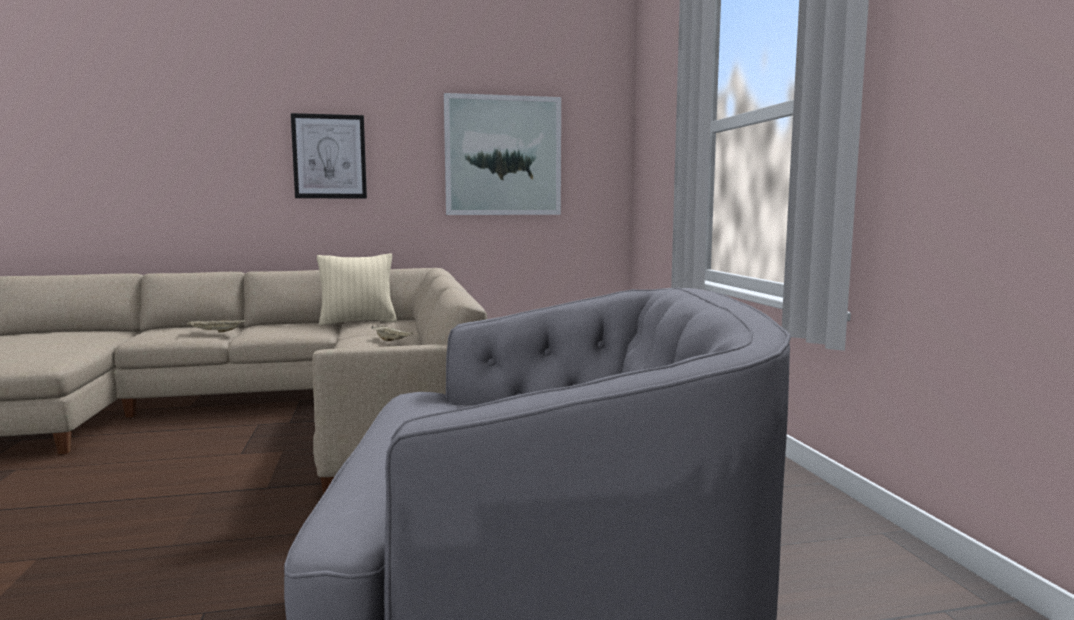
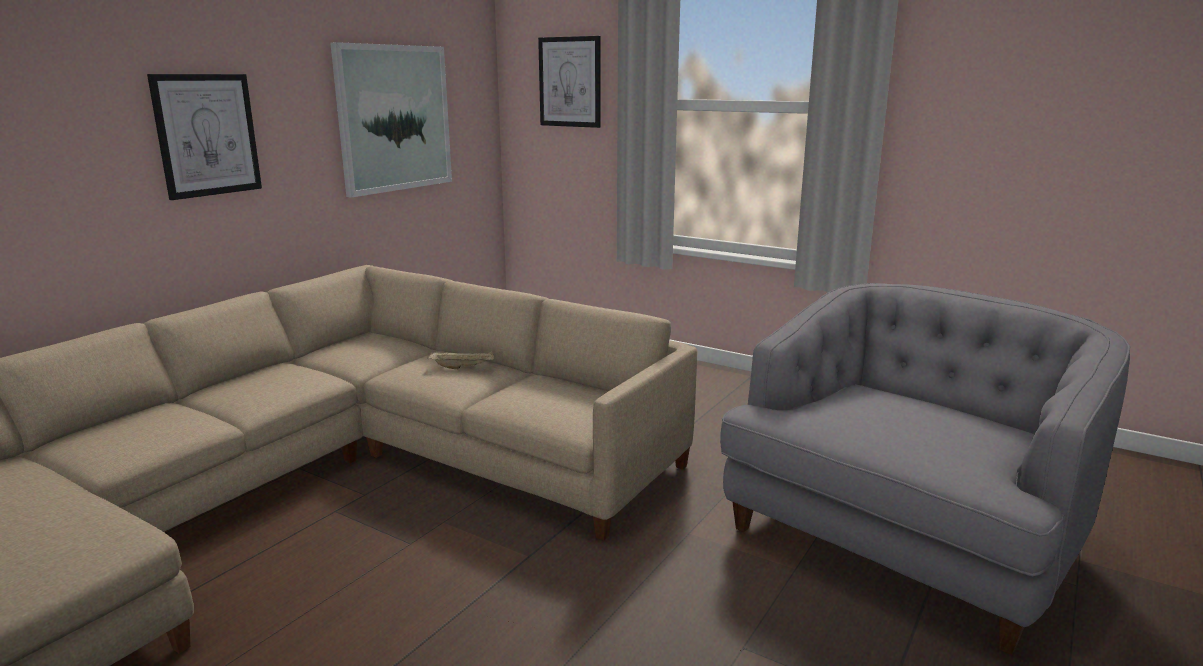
camera: 45 degrees left, 10 degrees up
(215, 332) = (200, 417): beige tray -> none
(358, 322) = (325, 353): beige pillow -> none
(665, 119) = (570, 82): none -> picture

